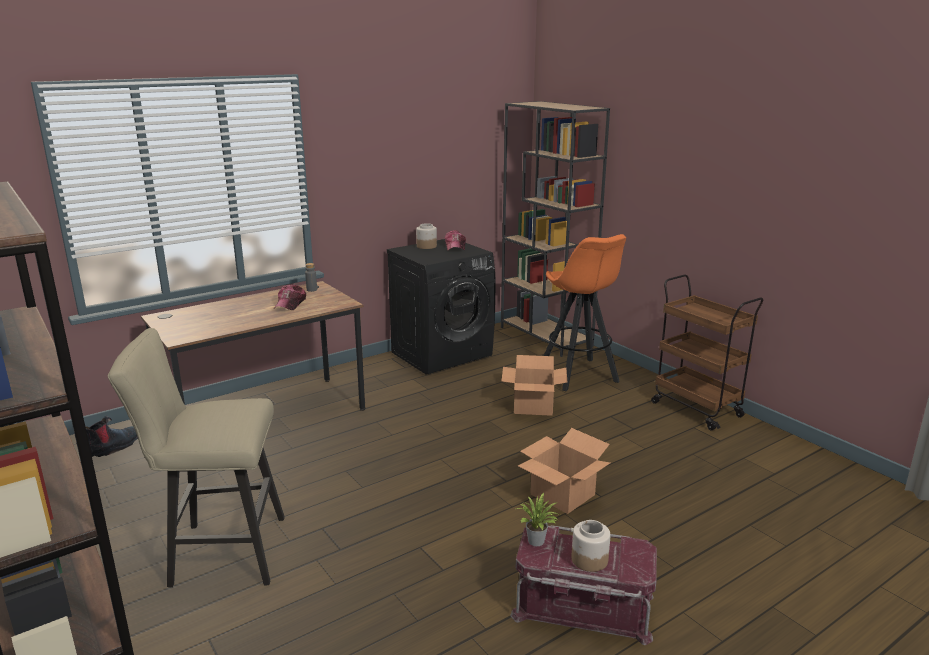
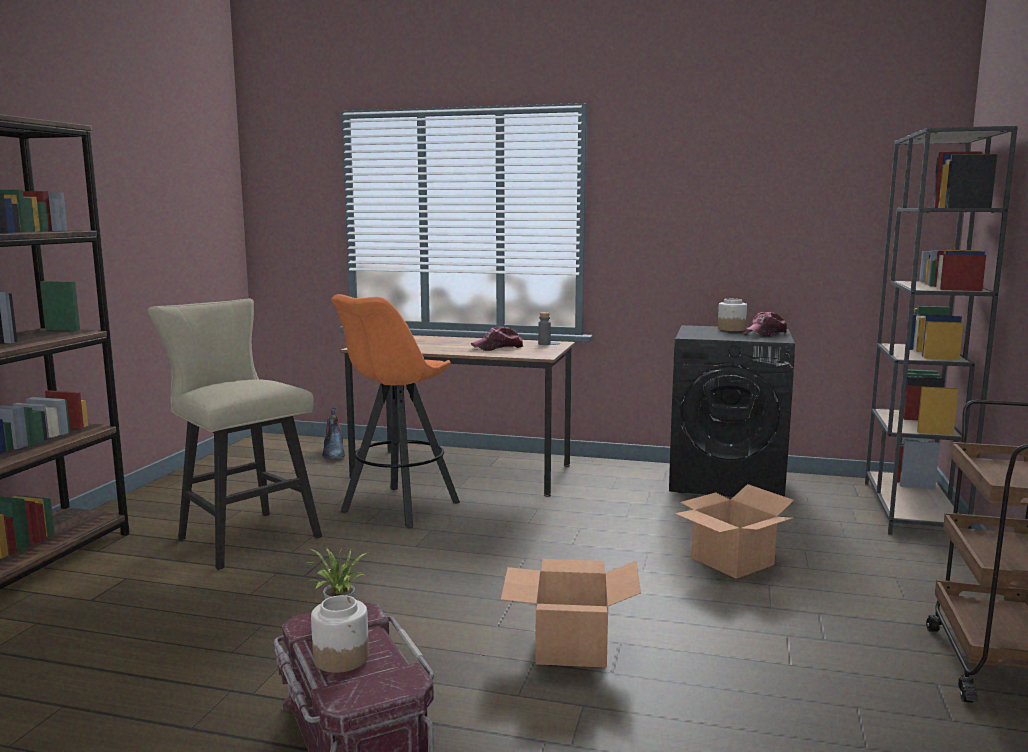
camera: 50 degrees right, 10 degrees down
(113, 448) = (333, 453): boot -> boot turned 90 degrees clockwise
(579, 375) = (870, 559): orange stool -> orange stool (398, 508)

